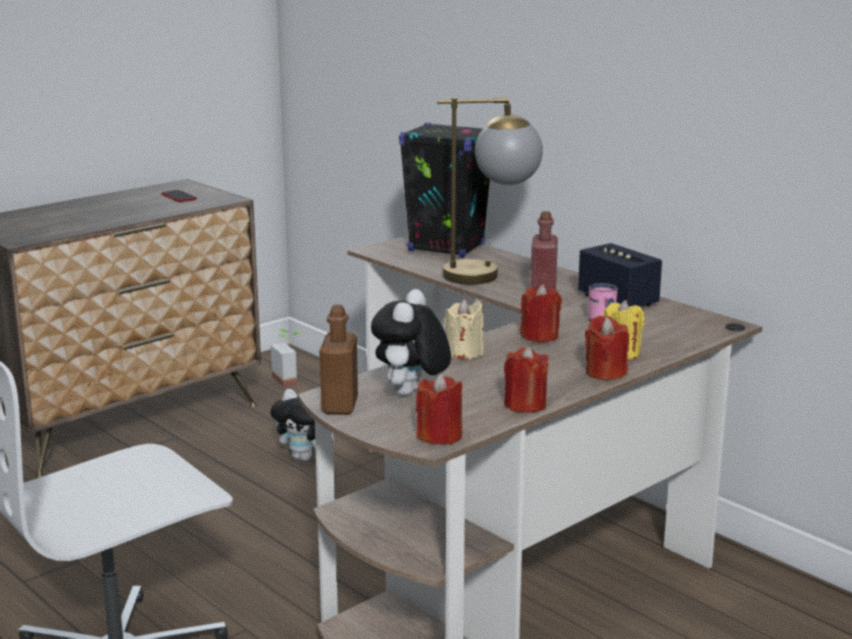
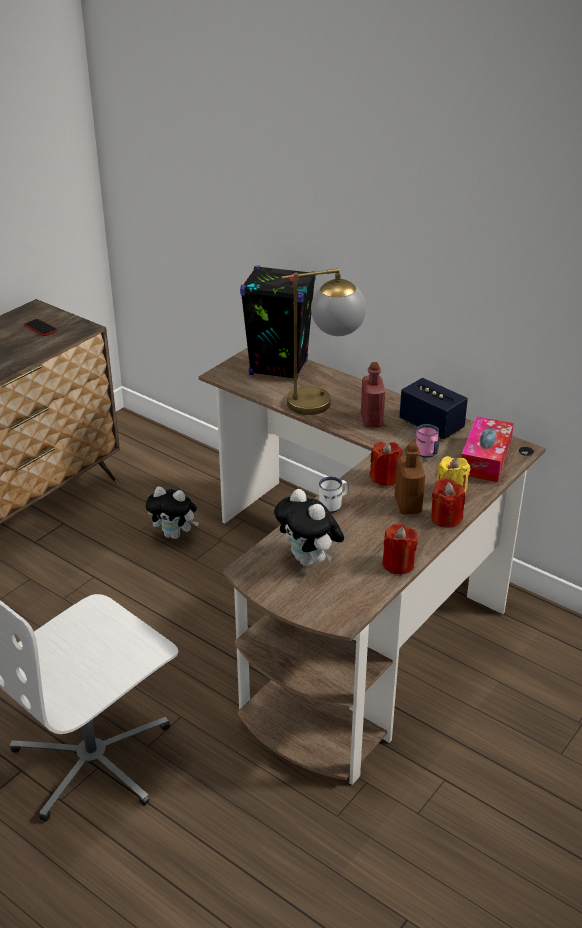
camera: 10 degrees left, 15 degrees up
(290, 379) = (137, 449): potted plant -> none
(339, 406) = (260, 581): brown bottle -> brown bottle (408, 505)
(410, 394) = (309, 561): plush toy -> plush toy turned 45 degrees counterclockwise
(440, 436) = (346, 609): red candle -> none
(464, 353) = (334, 505): beige candle -> white mug
(677, 329) = (485, 458): none -> tissue box

